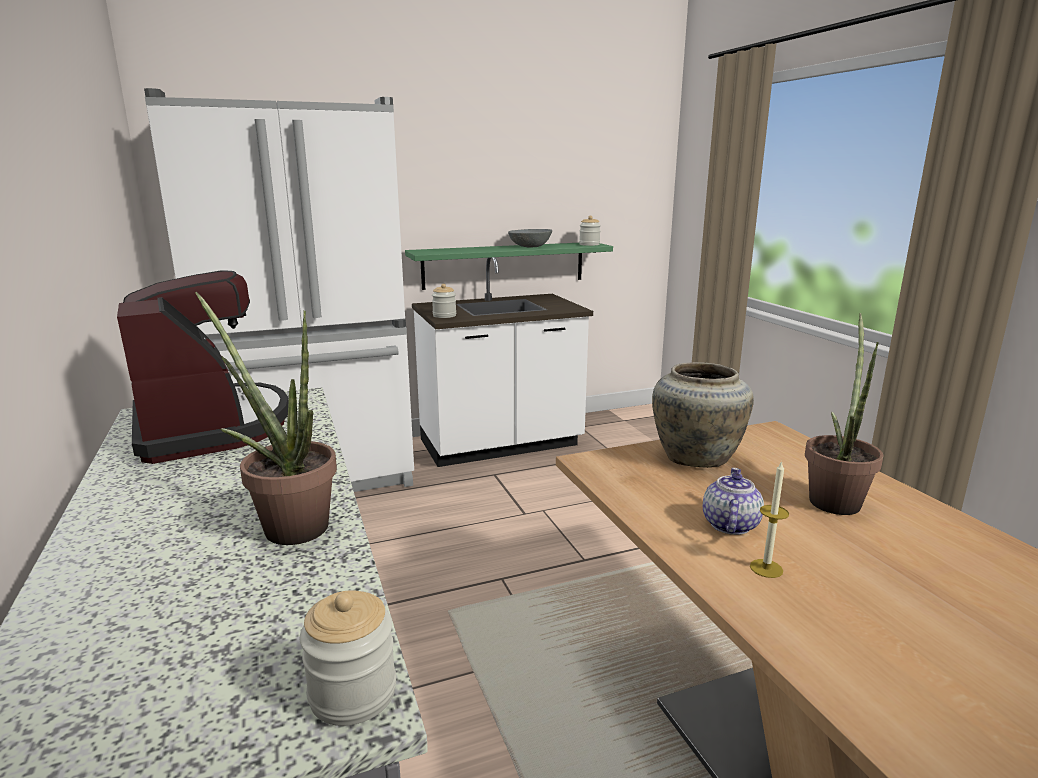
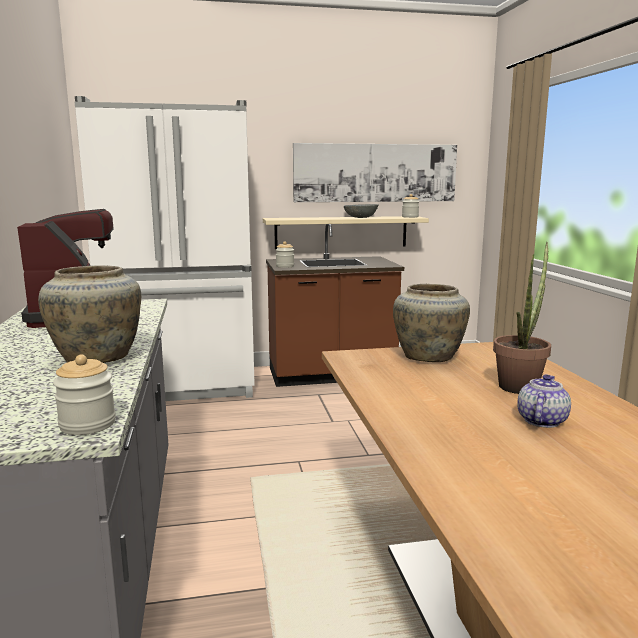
camera: 10 degrees right, 5 degrees down
(287, 524) = (98, 358): potted plant -> beige vase
(501, 445) = (331, 375): white counter -> brown counter
(504, 265) = (341, 232): green shelf -> beige shelf
(545, 188) = (375, 173): none -> picture
(729, 524) = (424, 393): teapot -> teapot (541, 420)
(766, 568) = (432, 416): candle -> none

